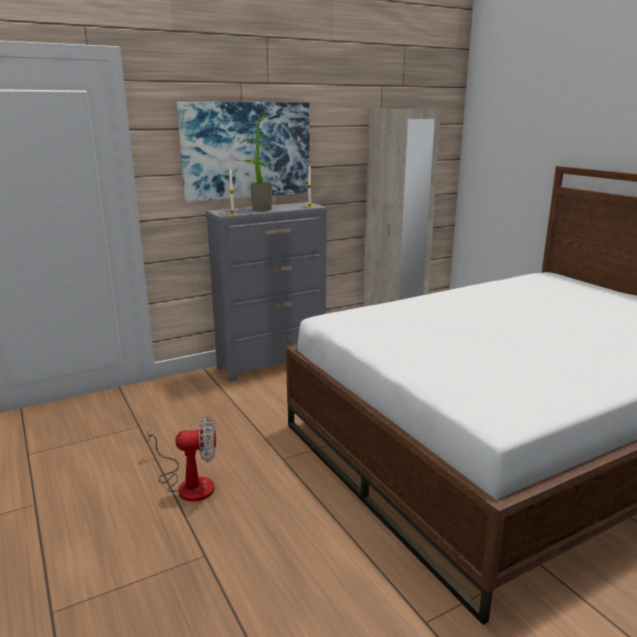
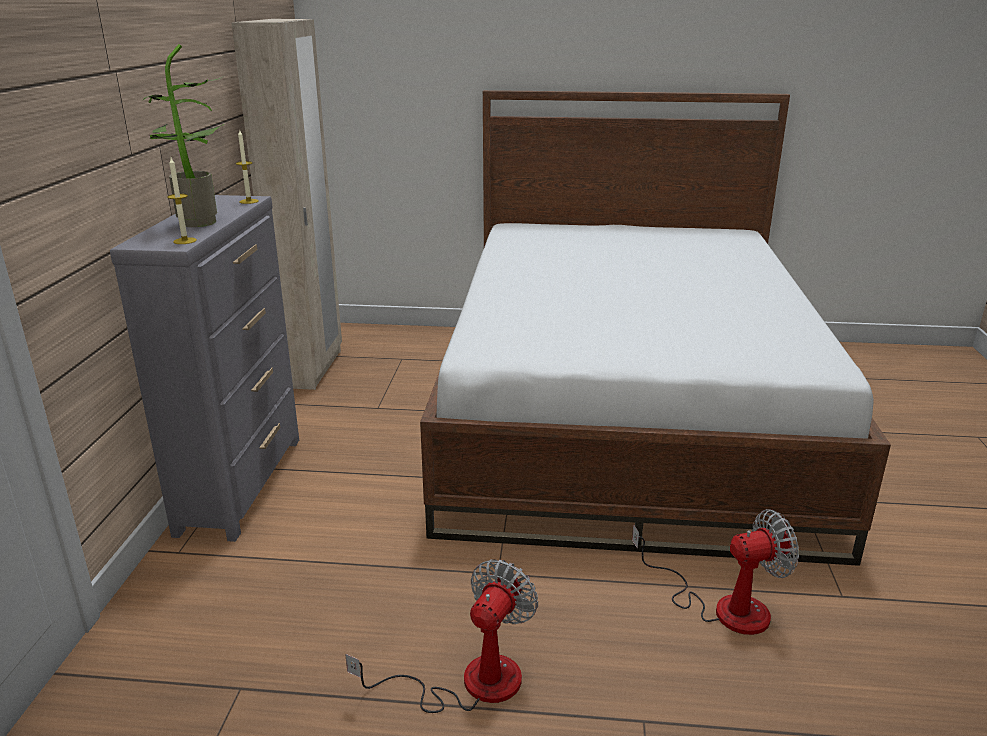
camera: 55 degrees left, 5 degrees up
(247, 150) = (126, 116): picture -> none
(344, 558) = (723, 606): none -> fan

